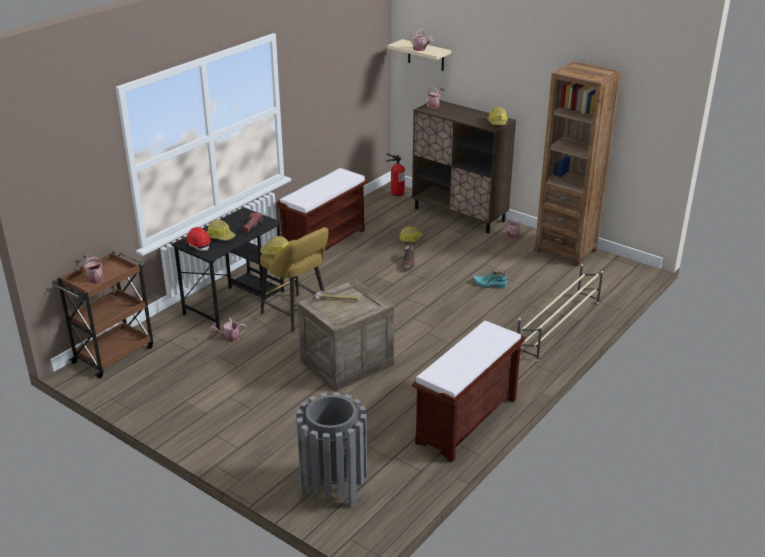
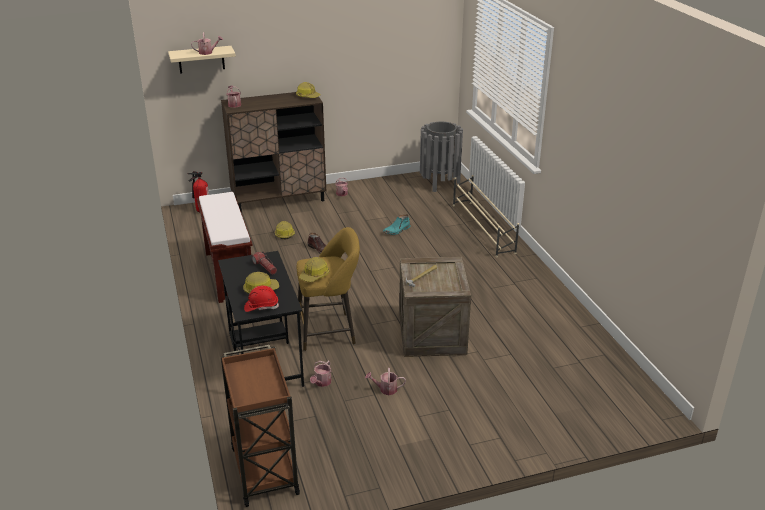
camera: 55 degrees left, 0 degrees up
(94, 277) = (253, 387): watering can -> watering can (385, 389)
(333, 487) = (593, 404): grey trash can -> grey trash can (439, 183)
(466, 422) = (562, 311): brown bench -> none
(566, 250) = (390, 184): brown bookcase -> none

